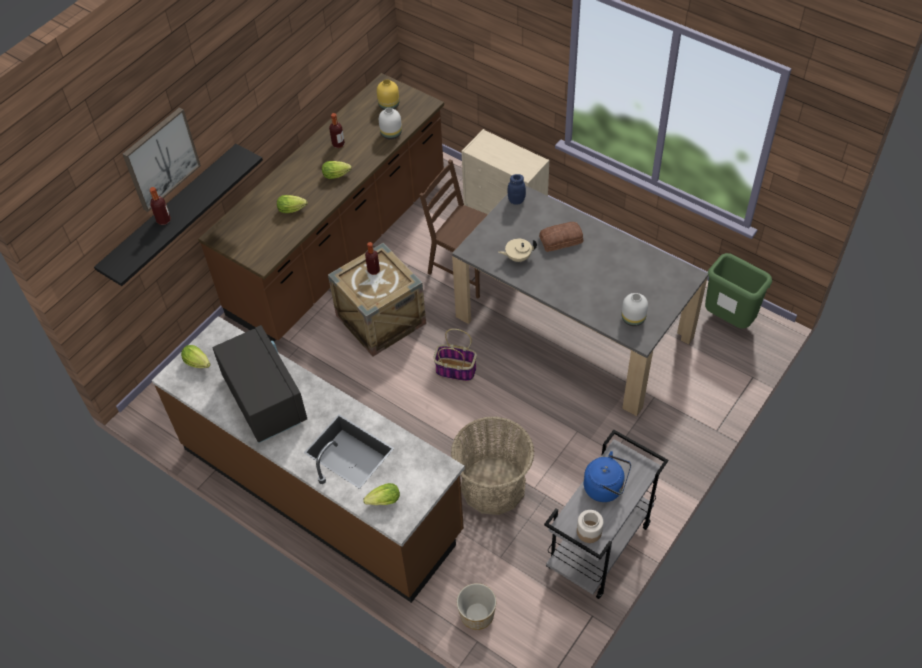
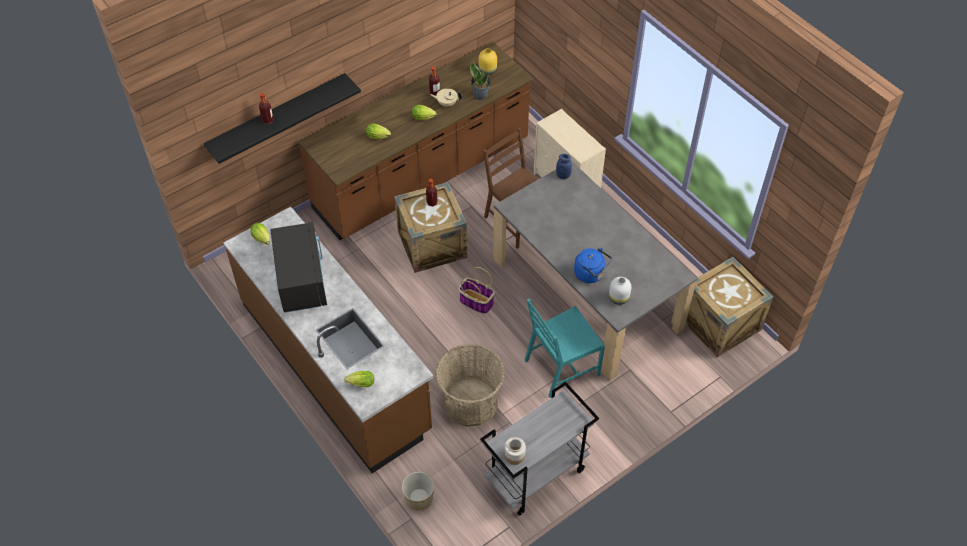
camera: 15 degrees right, 0 degrees up
(161, 158) = (276, 72): picture -> none
(391, 134) = (480, 95): white vase -> potted plant
(517, 257) = (545, 222): beige teapot -> beige teapot (446, 103)
(561, 240) = (586, 218): bread -> none
(578, 416) = (561, 367): none -> turquoise chair
(606, 488) = (542, 425): blue kettle -> blue kettle (591, 274)
(729, 319) = (720, 323): green trash can -> crate

